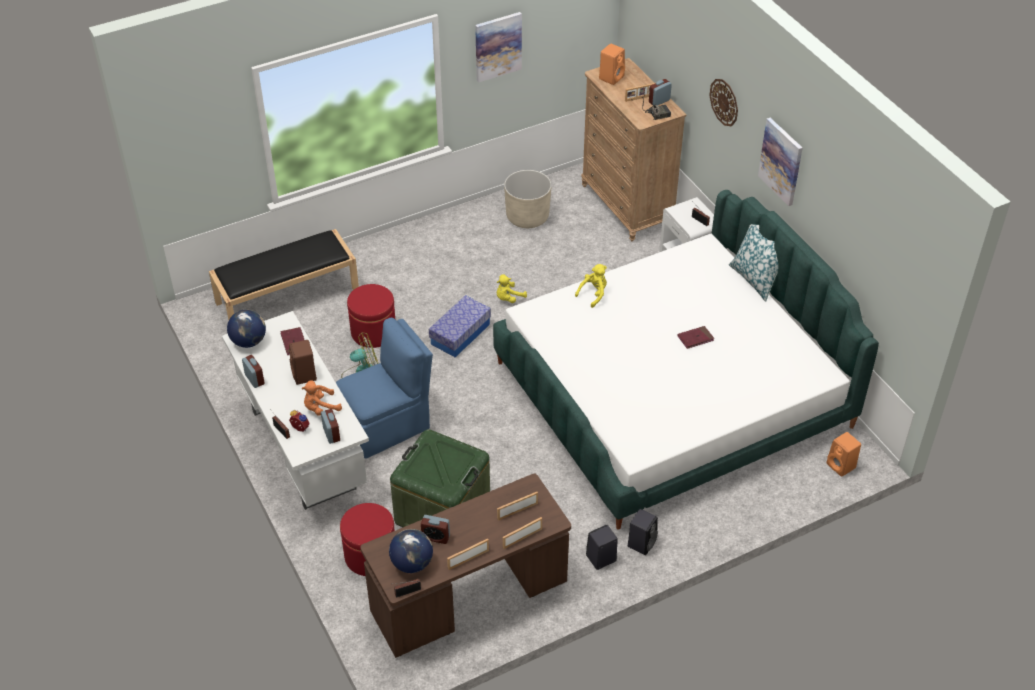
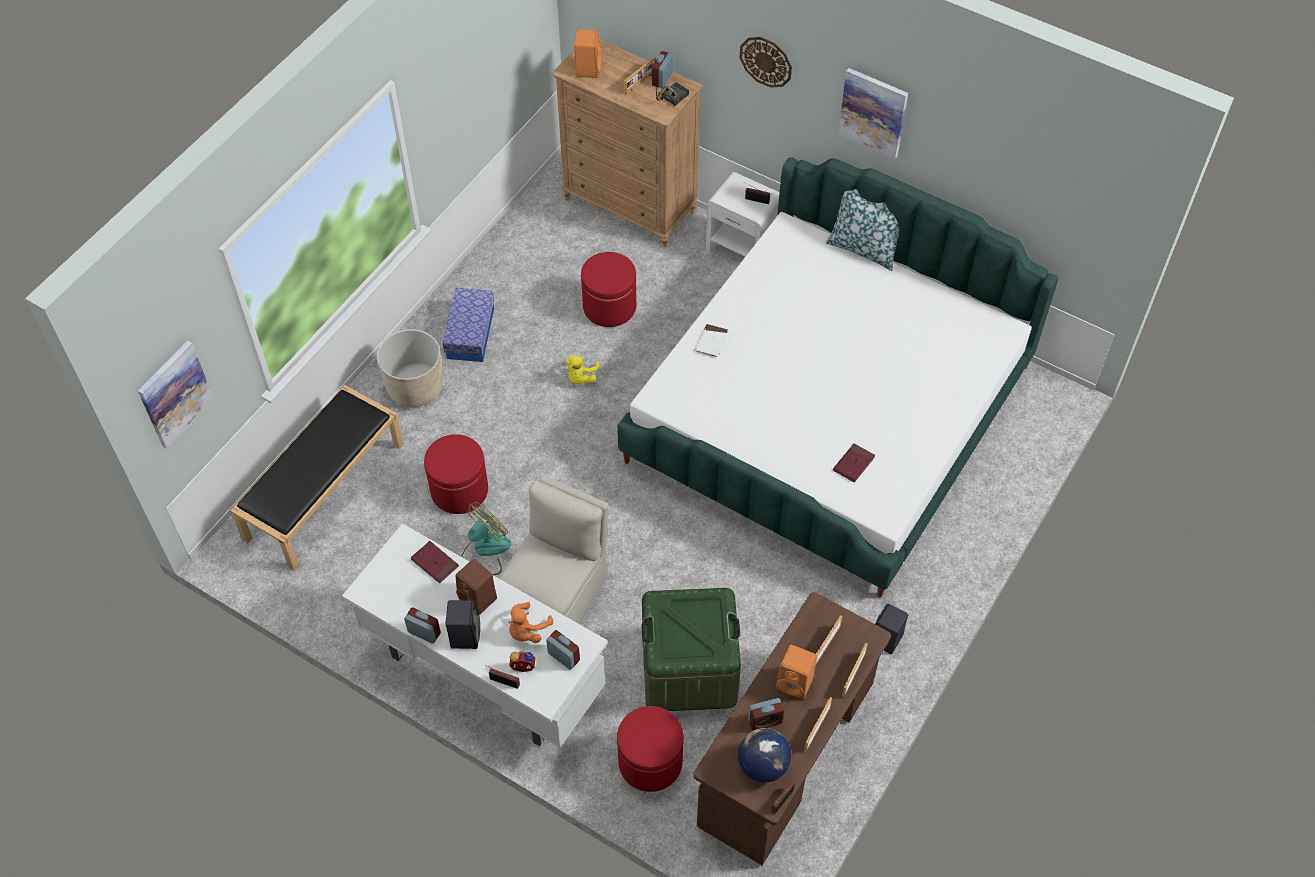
camera: 30 degrees left, 10 degrees up
(249, 341) = (380, 587): globe -> none
(386, 425) = (556, 598): blue chair -> beige chair
(460, 334) = (559, 447): storage box -> storage box (470, 333)
(498, 46) = (454, 85): picture -> picture (174, 394)
(527, 217) = (531, 265): beige planter -> beige planter (415, 387)
(562, 263) = (609, 307): none -> red ottoman
(593, 294) = (711, 342): yellow plush toy -> white book
(642, 542) = (913, 600): black speaker -> black speaker (465, 634)
(695, 338) = (852, 348): red book -> red book (853, 464)
(841, 466) = (1043, 416): orange speaker -> orange speaker (795, 683)

